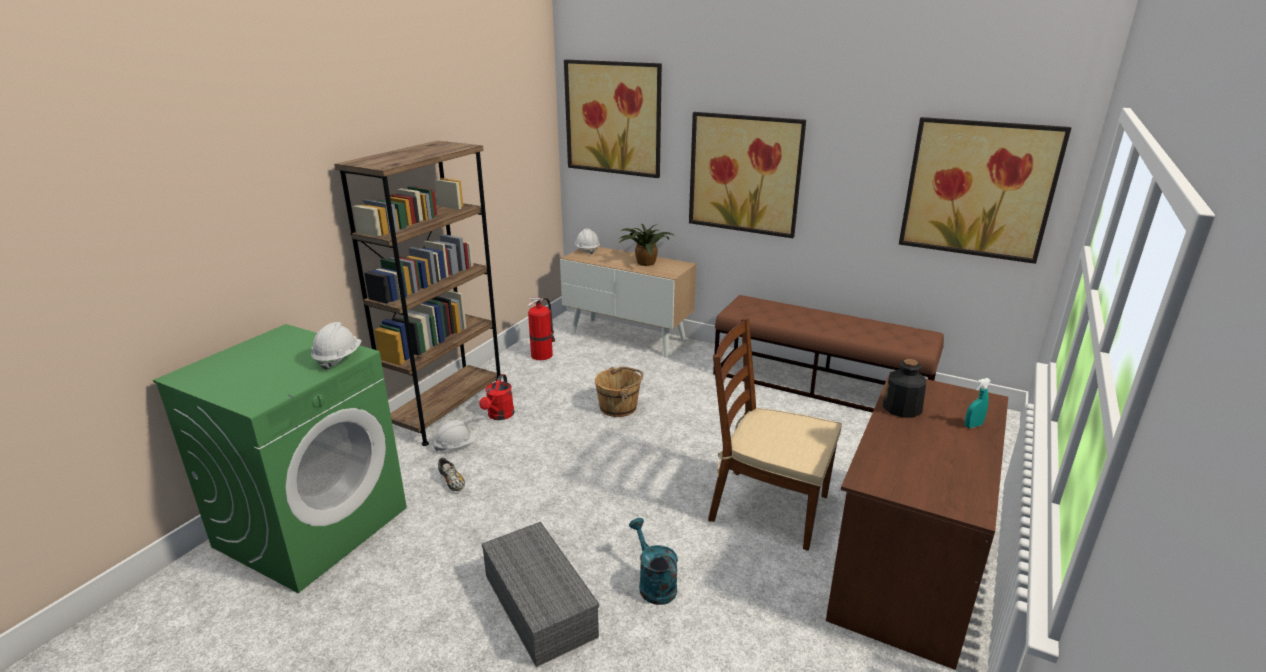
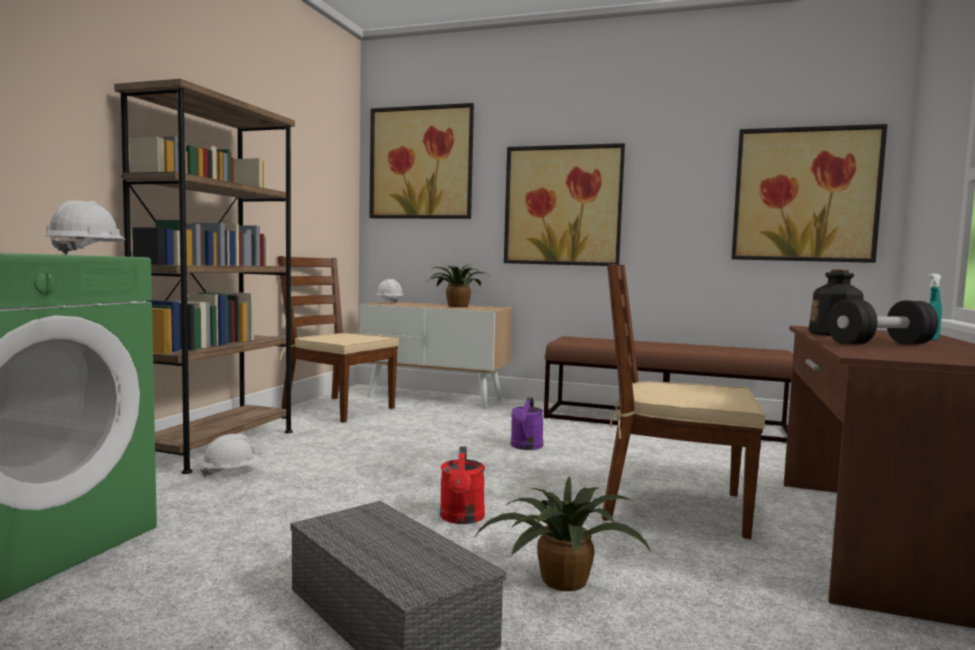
camera: 10 degrees left, 20 degrees down
(452, 482) = (228, 502): shoe -> none
(499, 416) = (290, 449): red watering can -> red watering can (462, 518)
(542, 355) = (337, 409): fire extinguisher -> brown chair
(619, 407) = (443, 440): brown bucket -> none
(653, 584) = (560, 581): turquoise watering can -> potted plant
(682, 420) = (525, 447): none -> purple watering can
(911, 443) = (880, 344): none -> black dumbbell

